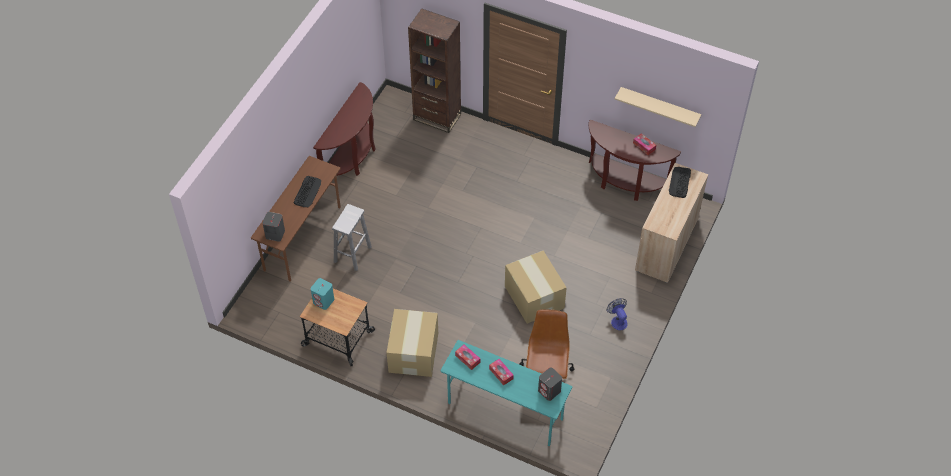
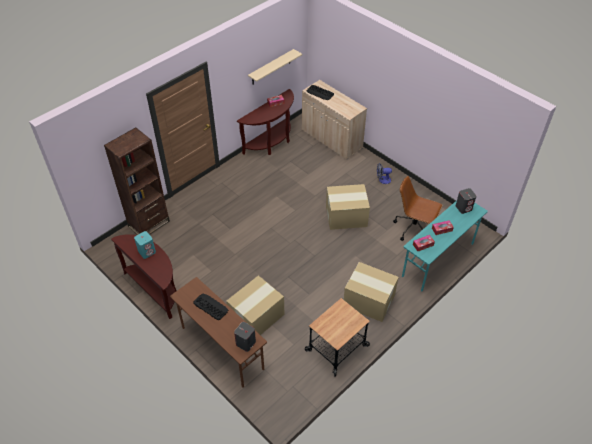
camera: 70 degrees left, 5 degrees down
(324, 301) = (328, 328): turquoise speaker -> turquoise speaker (147, 251)
(352, 255) = (257, 316): white stool -> cardboard box

